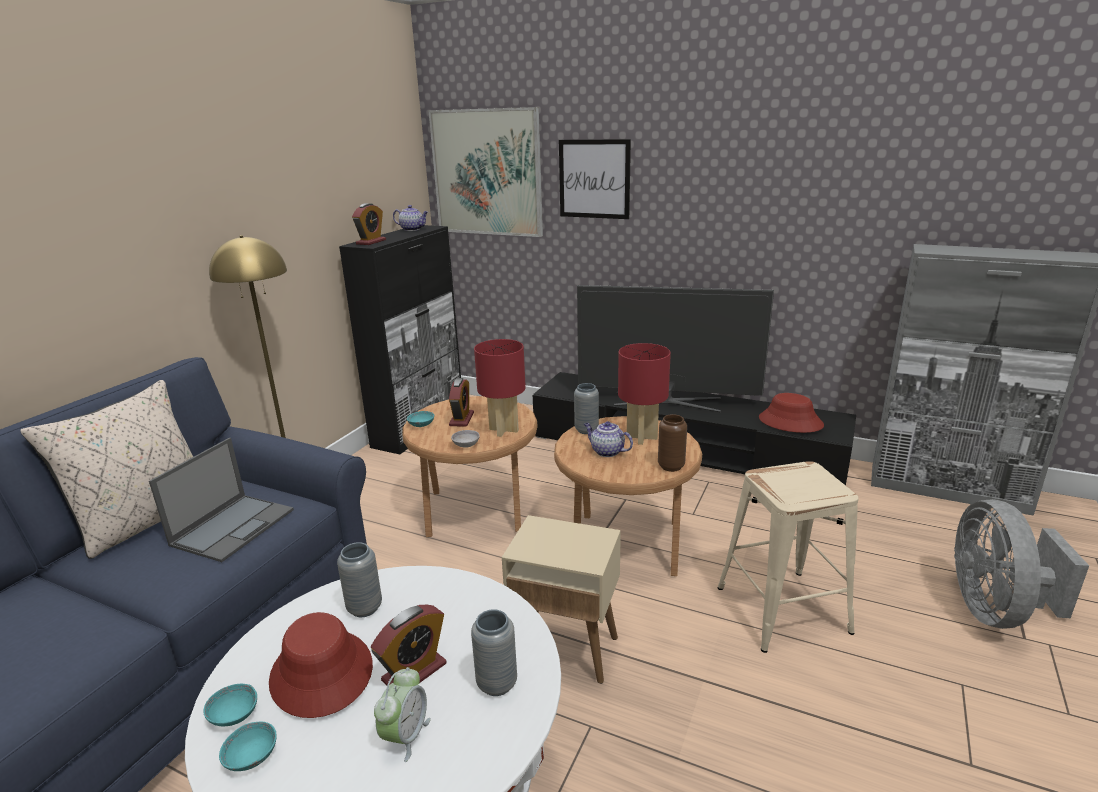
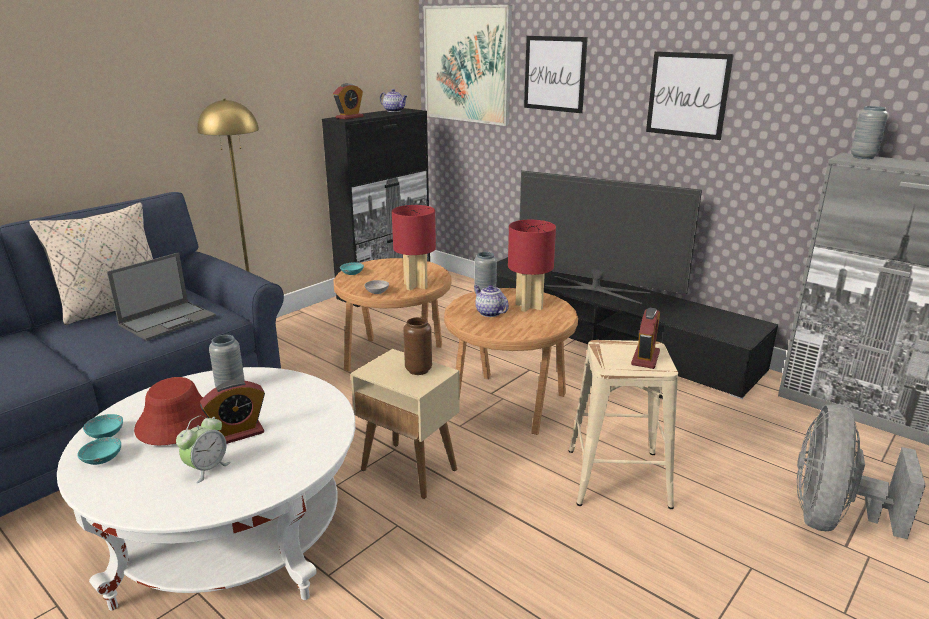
camera: 15 degrees right, 0 degrees up
(461, 419) = (387, 274): alarm clock -> alarm clock (645, 358)
(497, 684) = (291, 452): grey vase -> grey vase (863, 157)
(671, 466) = (536, 331): brown vase -> brown vase (418, 370)
(747, 195) = (687, 95): none -> picture
(790, 422) = (704, 321): red hat -> none

